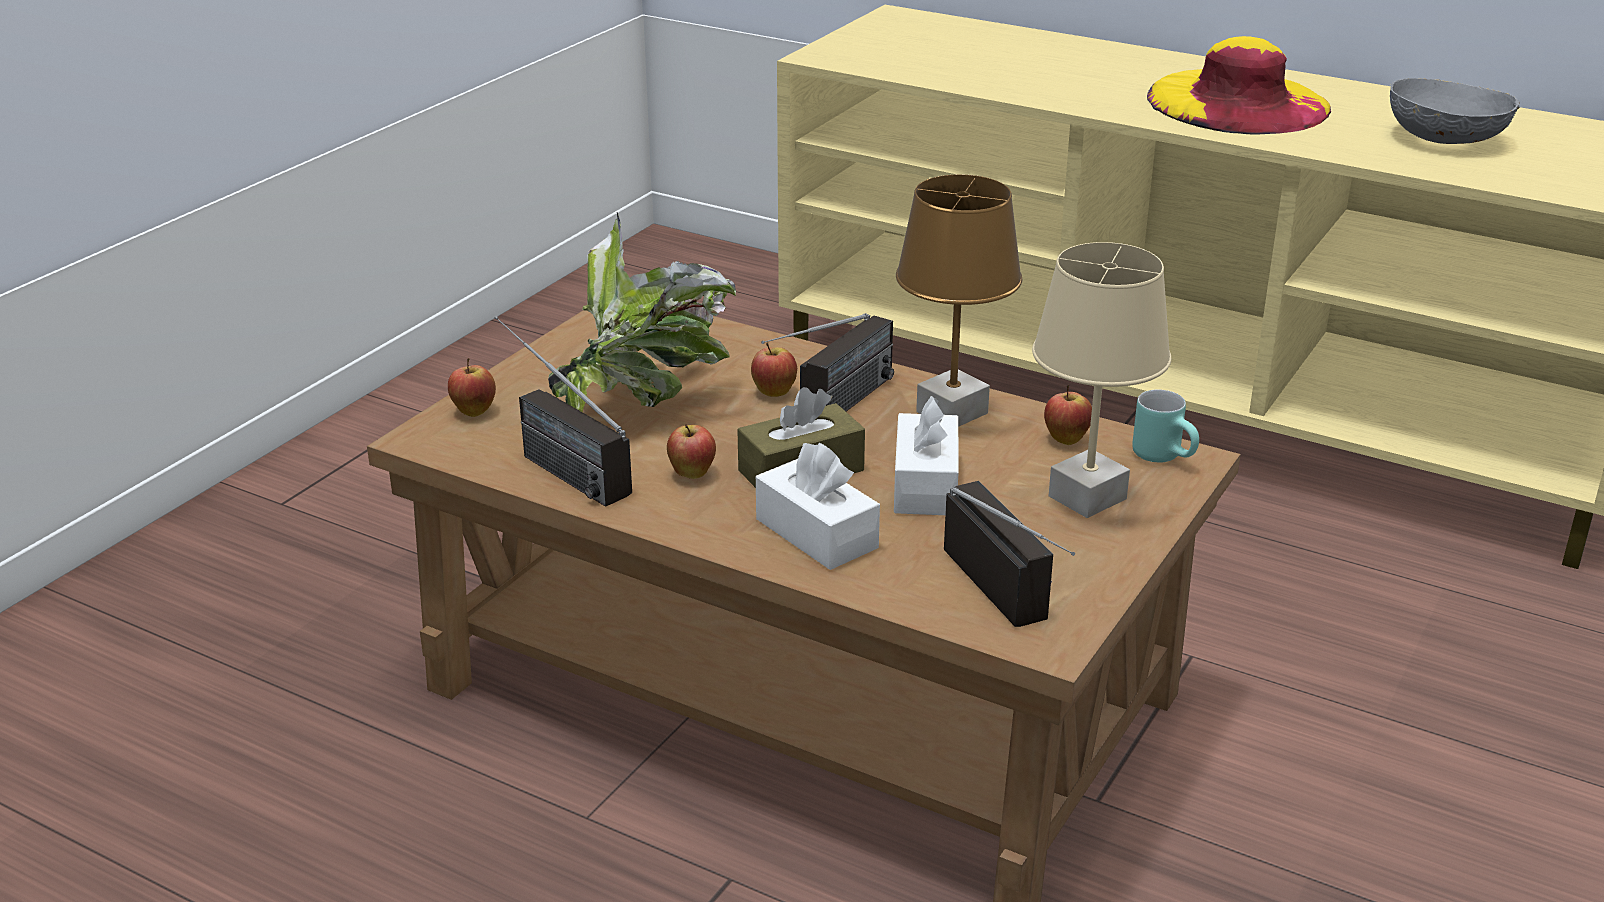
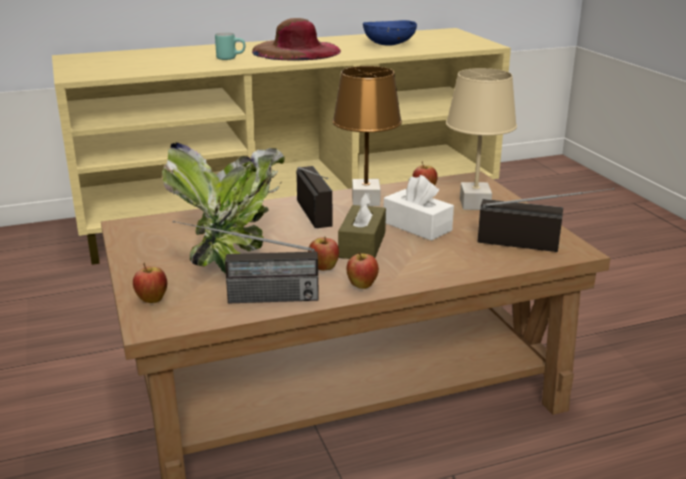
camera: 50 degrees left, 5 degrees down
(774, 393) = (281, 225): apple -> apple (362, 286)
(816, 533) = (423, 262): white tissue box -> none
(1166, 457) = (465, 181): turquoise mug -> turquoise mug (231, 58)
(1238, 102) = (296, 51): yellow hat -> brown hat
(1445, 139) = (389, 44): grey bowl -> blue bowl

